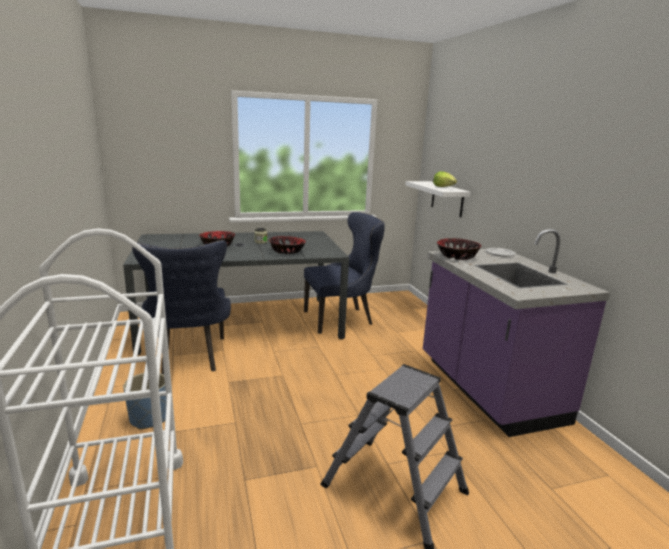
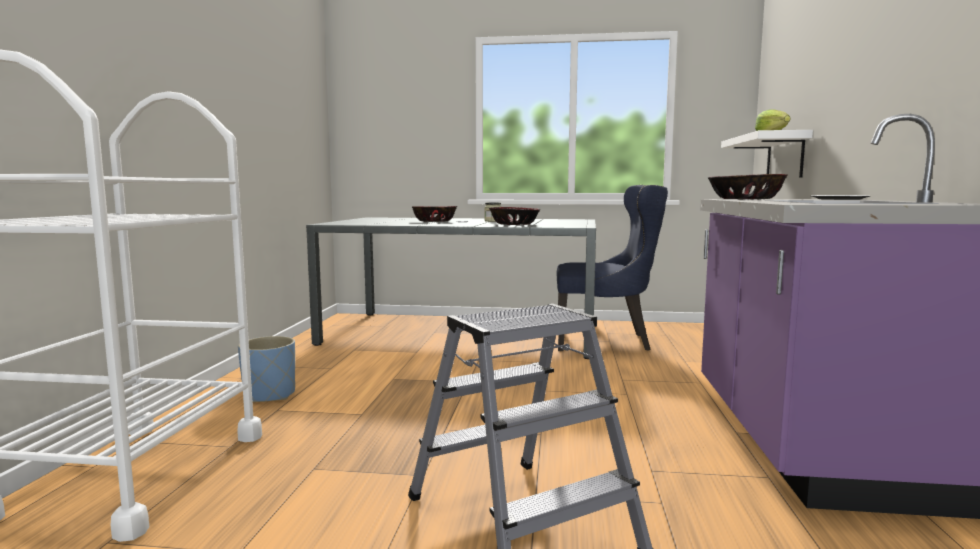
camera: 25 degrees right, 10 degrees down
(190, 357) = (371, 353): blue chair -> none

